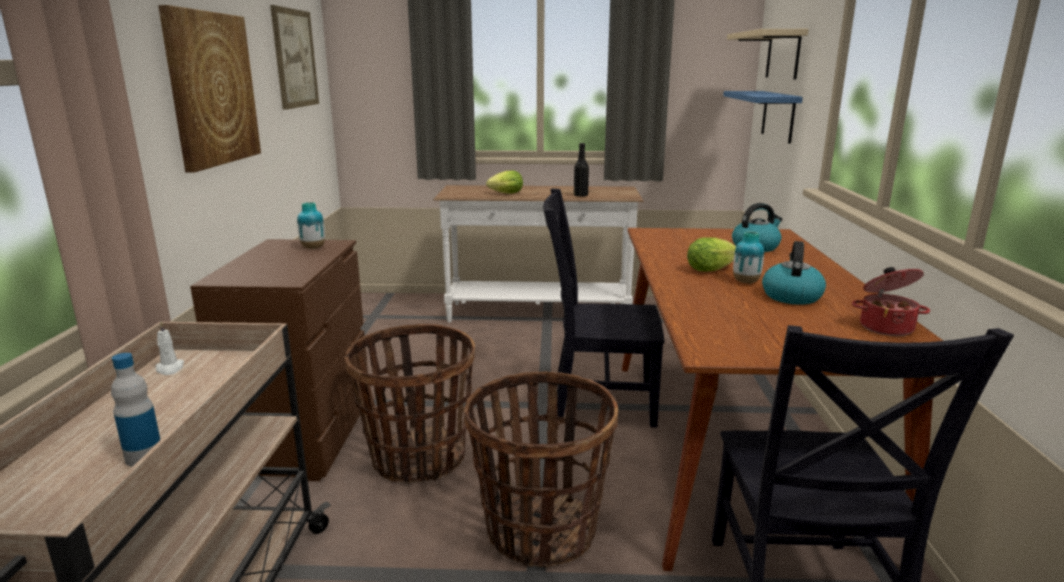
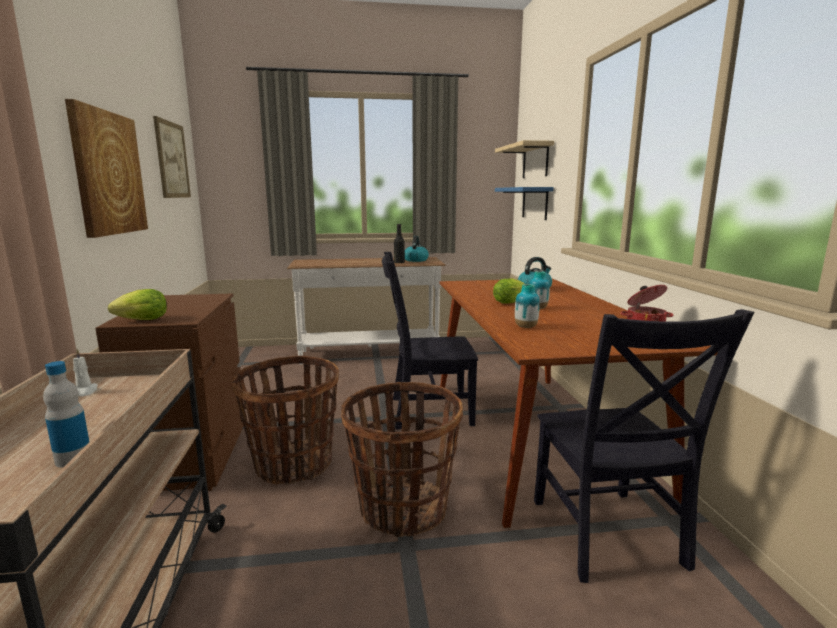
camera: 10 degrees left, 5 degrees down
(313, 248) = (198, 299): vase -> vase (526, 327)
(504, 194) = (341, 263): lettuce -> lettuce (139, 321)
(791, 296) = (572, 315): kettle -> kettle (415, 260)

